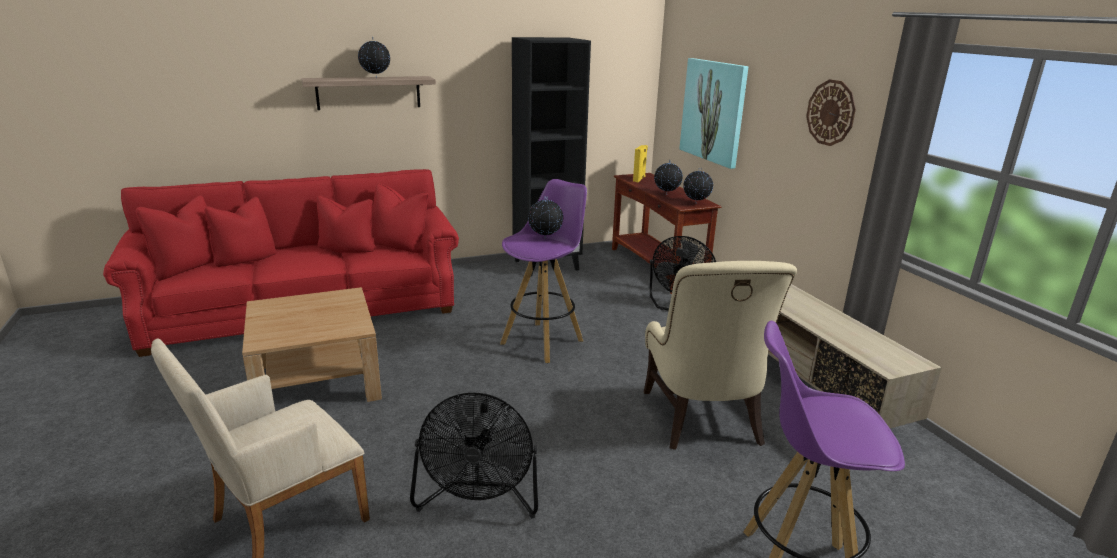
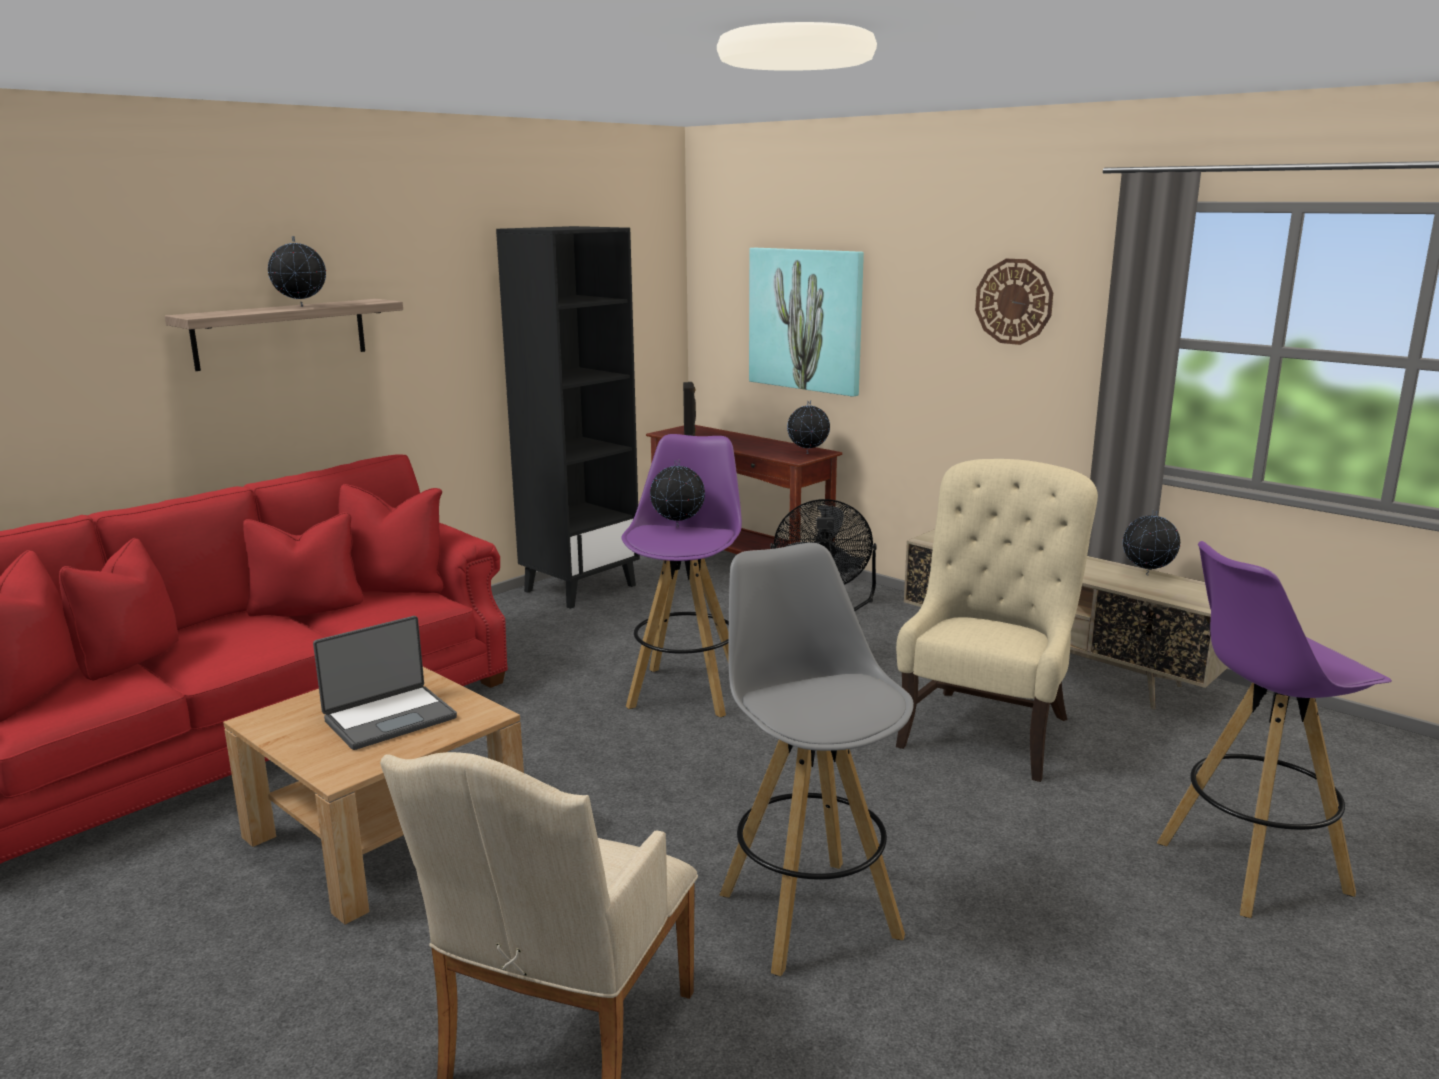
camera: 25 degrees left, 5 degrees down
(314, 318) = (389, 718): none -> laptop
(475, 496) = (809, 912): black fan -> grey stool
(639, 179) = (690, 434): yellow speaker -> black speaker
(666, 194) = (754, 448): globe -> globe (1147, 574)
(703, 418) = (986, 731): beige armchair -> beige armchair turned 120 degrees counterclockwise

